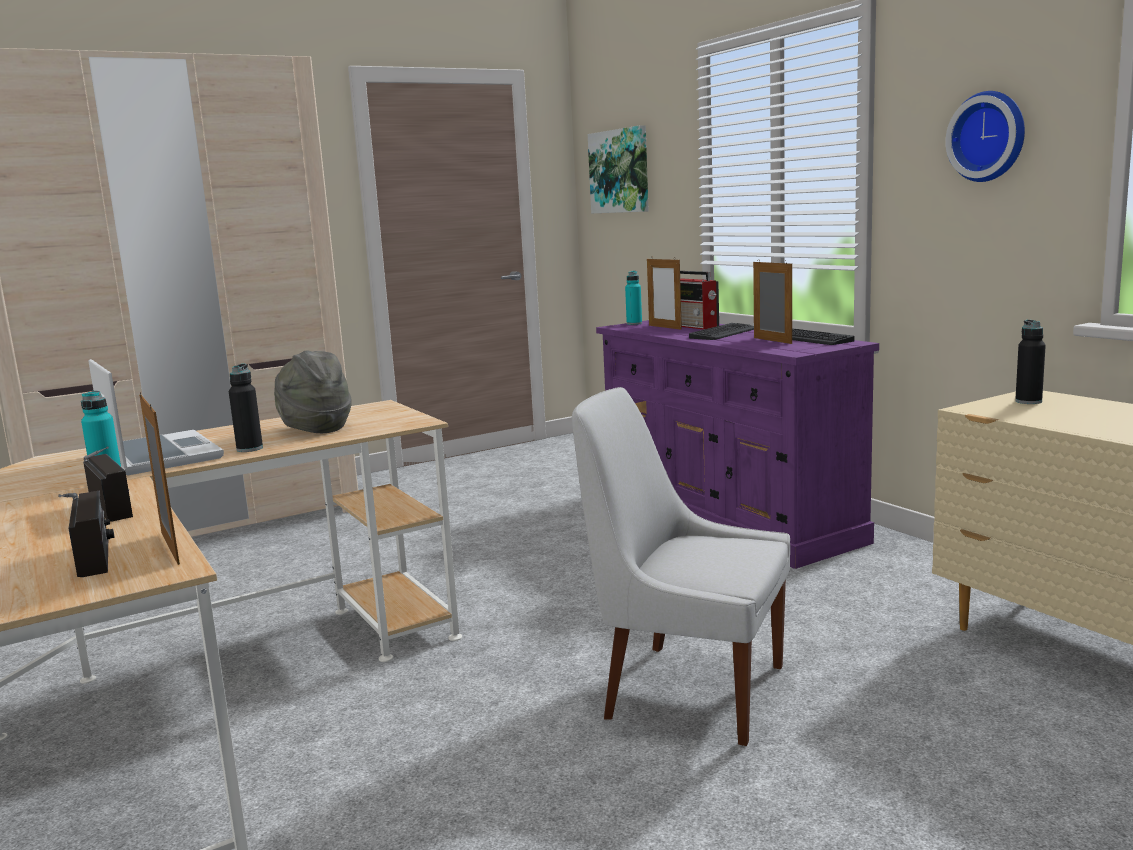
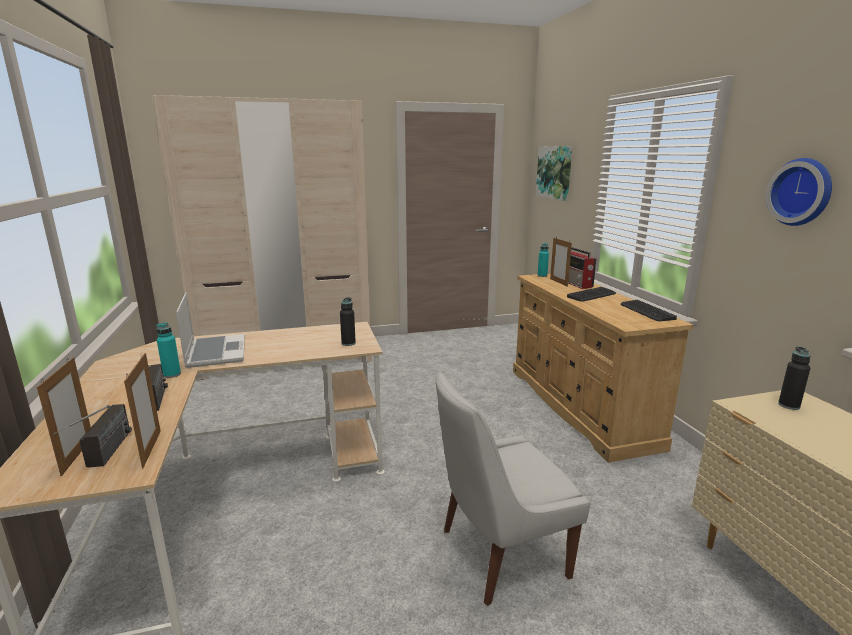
camera: 15 degrees right, 5 degrees up
(249, 449) = (262, 355): black bottle -> black bottle (348, 343)
(315, 428) = (308, 342): grey hat -> none
(687, 690) = (498, 554): white chair -> white chair turned 60 degrees counterclockwise
(727, 514) = (580, 406): purple dresser -> beige dresser
(772, 340) = (619, 309): picture frame -> picture frame (77, 455)

